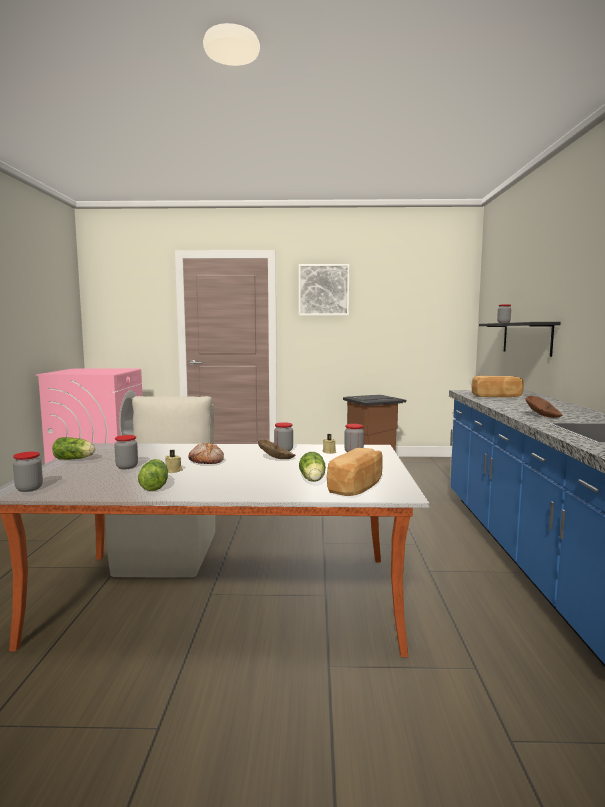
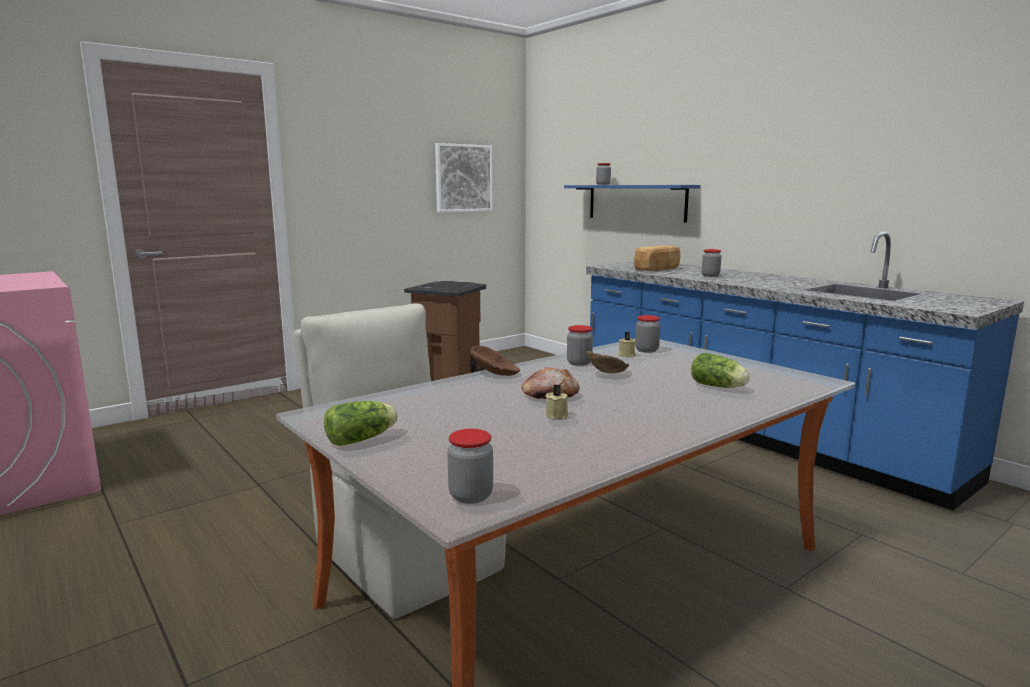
camera: 40 degrees left, 5 degrees up
(127, 467) = (482, 427): jar -> jar (710, 275)
(155, 485) = (606, 437): lettuce -> none
(323, 290) = (349, 133): picture -> picture (463, 178)
(358, 487) = (771, 383): bread -> none
(526, 338) = (636, 202): black shelf -> blue shelf
(543, 416) = (772, 284): brown bowl -> brown bowl (496, 374)

